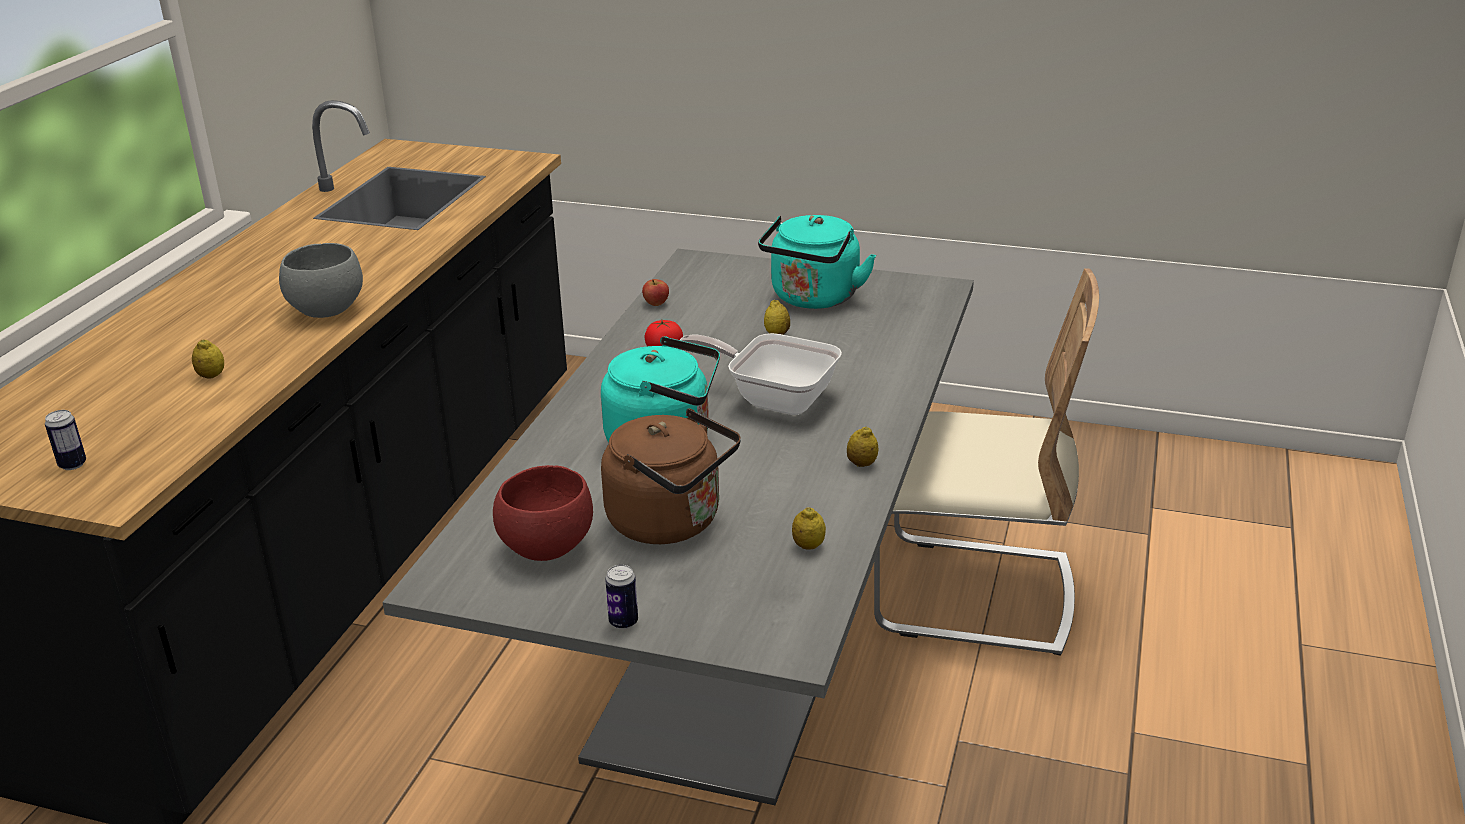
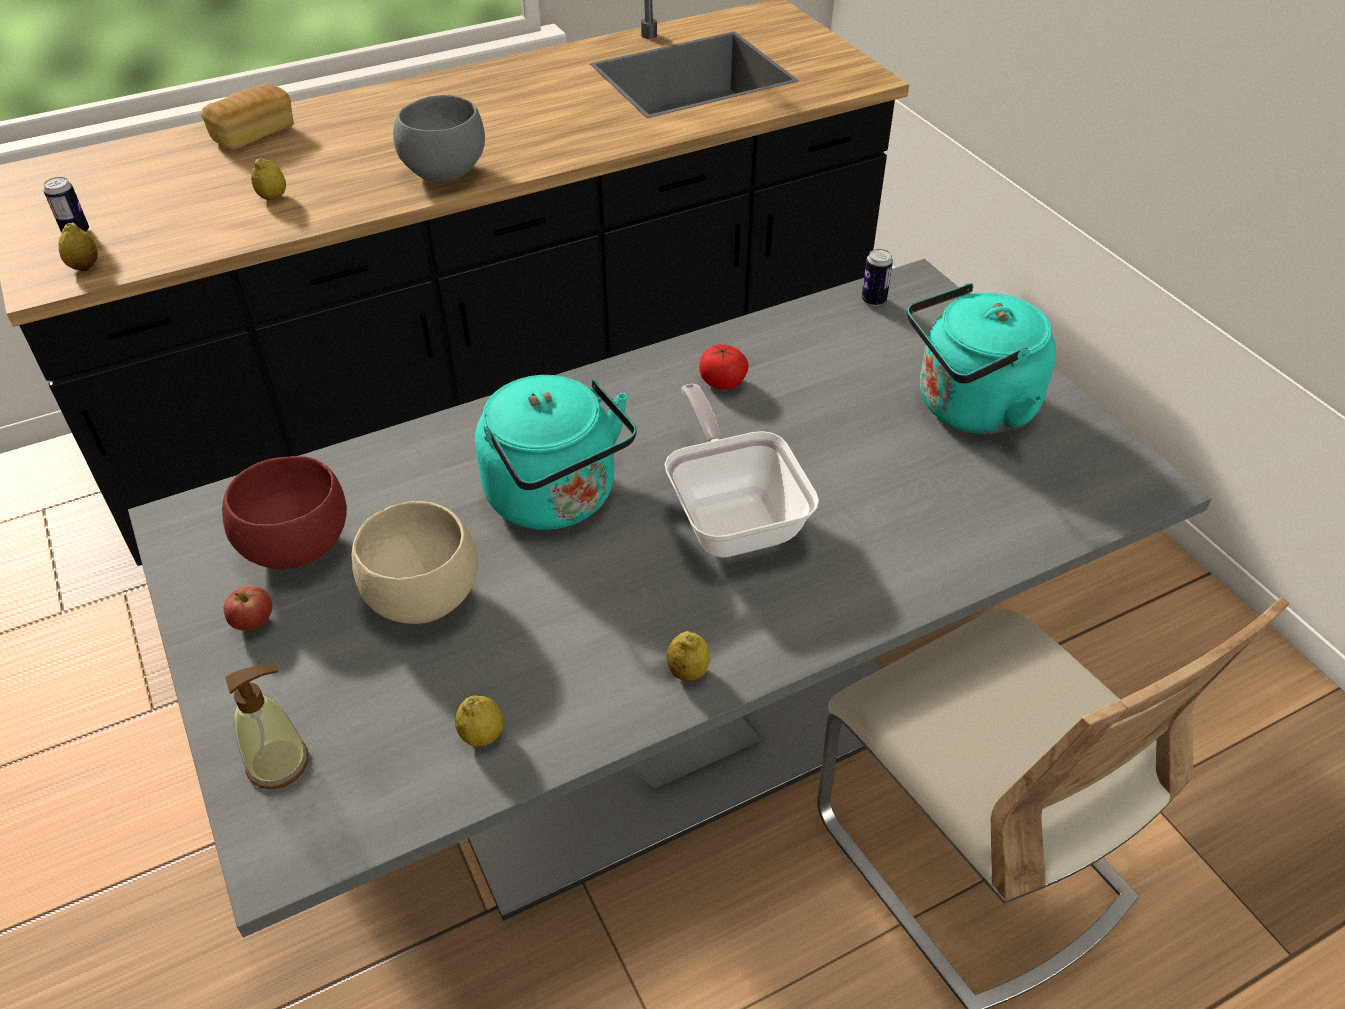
camera: 45 degrees right, 15 degrees up
(108, 354) = (254, 135): none -> bread
(623, 622) = (221, 686): can -> can (873, 300)
(656, 303) = (800, 318): apple -> apple (254, 622)
(671, 522) = (421, 601): brown kettle -> beige bowl
(722, 623) = (279, 763): none -> soap dispenser
(777, 334) = (860, 432): lemon -> lemon (85, 267)

